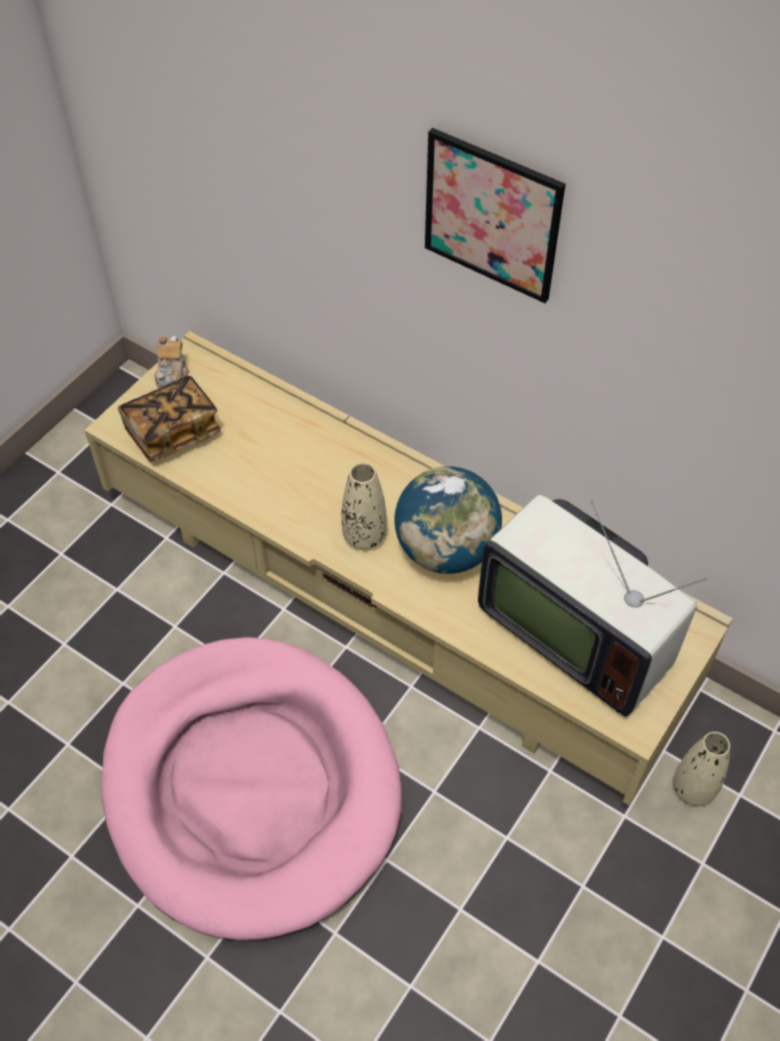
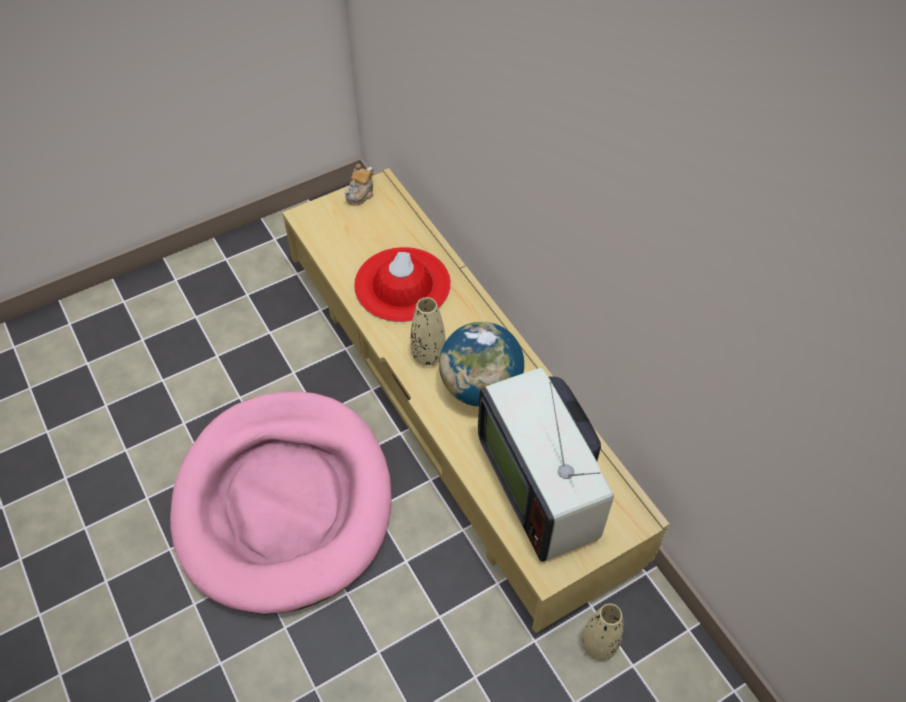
camera: 25 degrees right, 0 degrees up
(172, 431) = (338, 233): book -> none
(286, 465) = (402, 284): none -> red hat
(492, 216) = (553, 138): picture -> none

